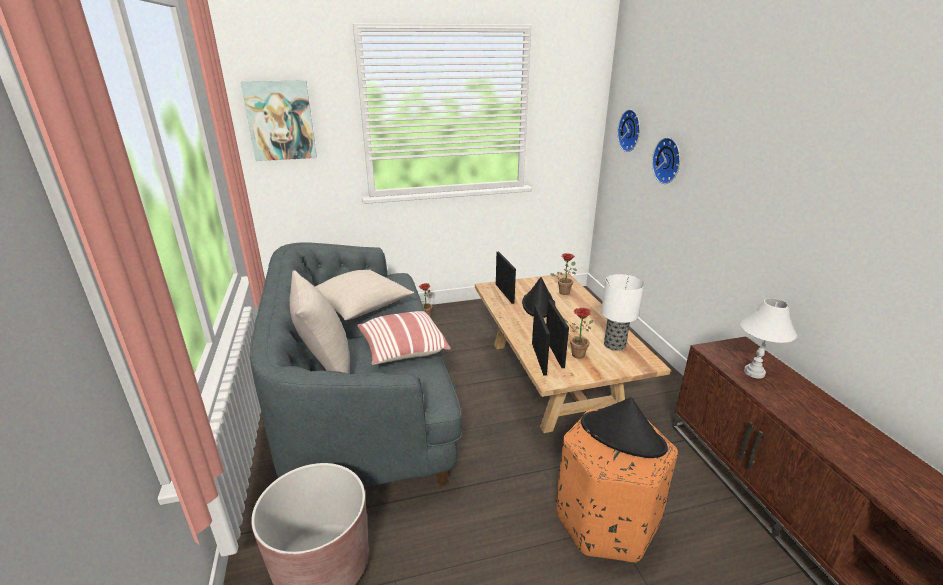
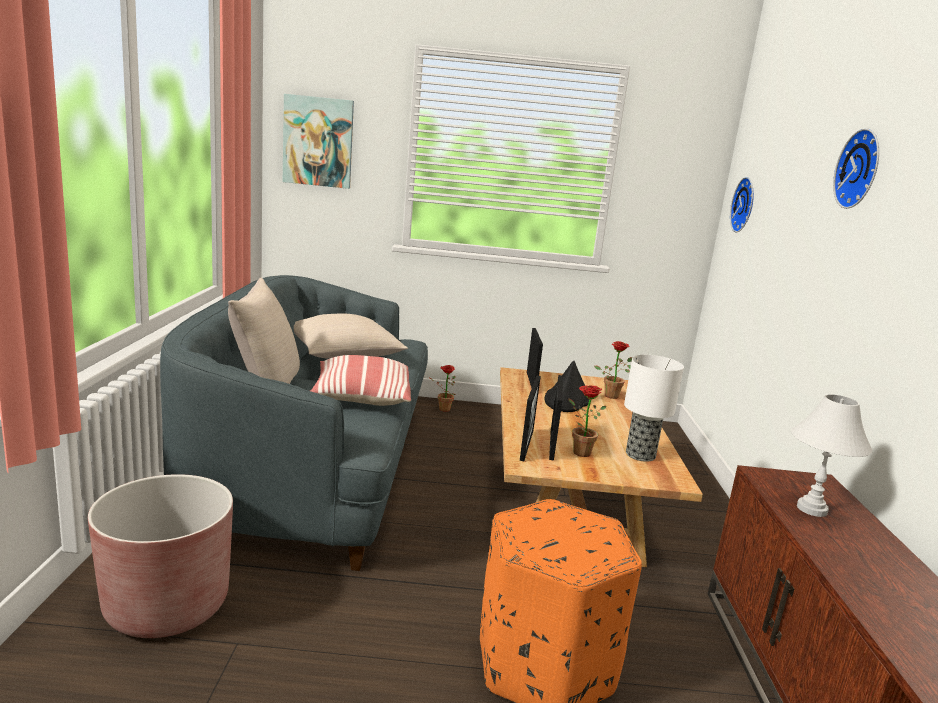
camera: 15 degrees right, 10 degrees down
(623, 435) = (573, 530): black hat -> none
(669, 160) = (777, 238): wall clock -> wall clock (861, 169)

